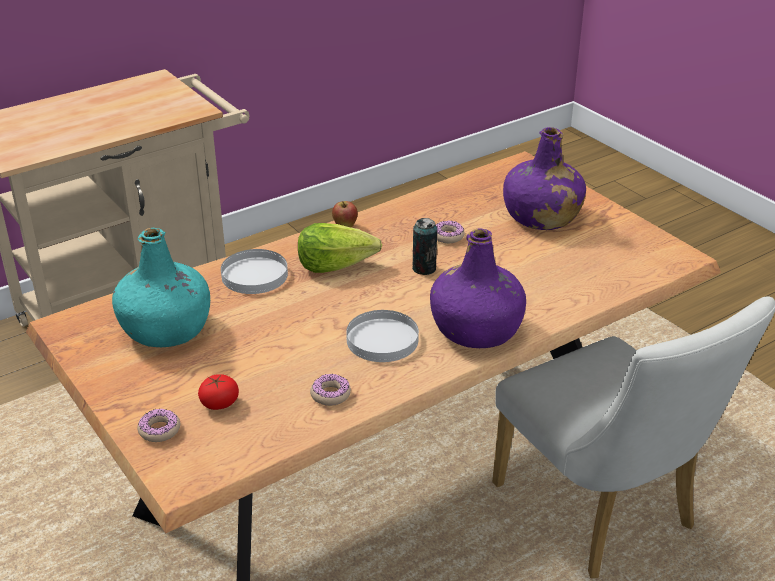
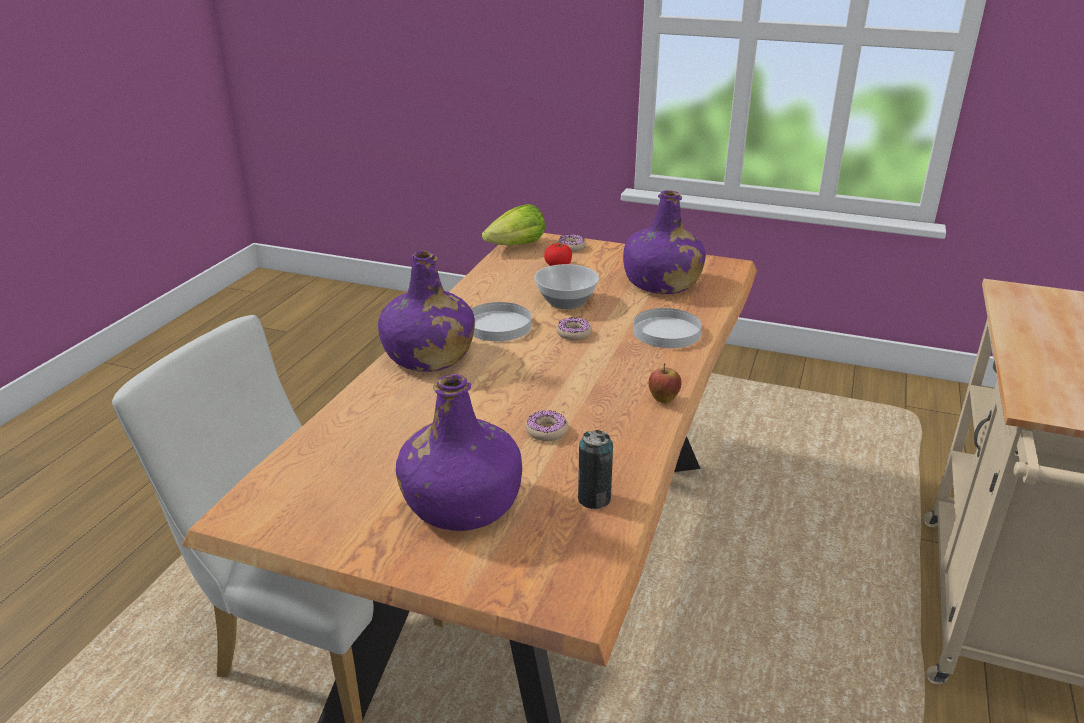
camera: 145 degrees right, 5 degrees down
(167, 328) = (661, 283): turquoise bottle -> purple bottle
(284, 343) = (567, 301): none -> bowl
(330, 394) = (494, 288): donut -> donut (574, 333)
(335, 264) = (616, 363): lettuce -> lettuce (516, 246)
(424, 269) = (531, 388): can -> can (594, 499)

